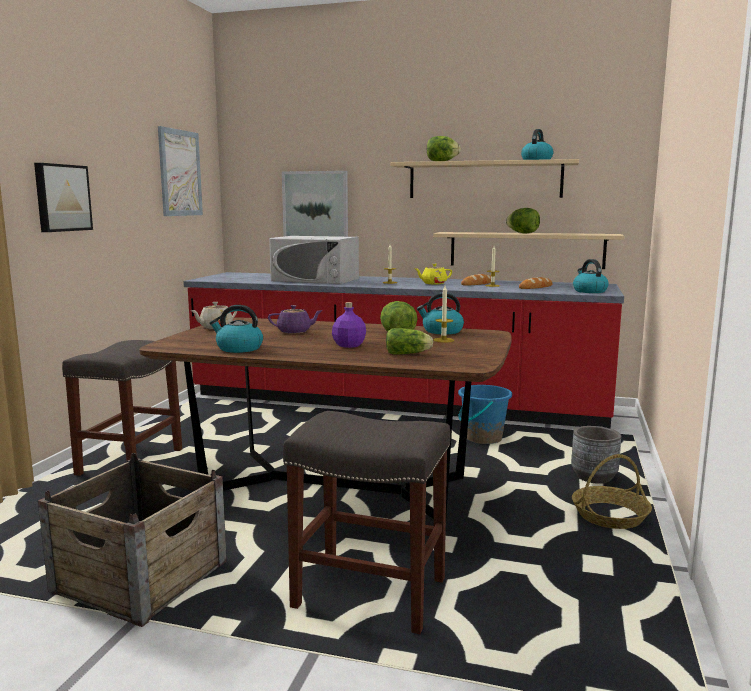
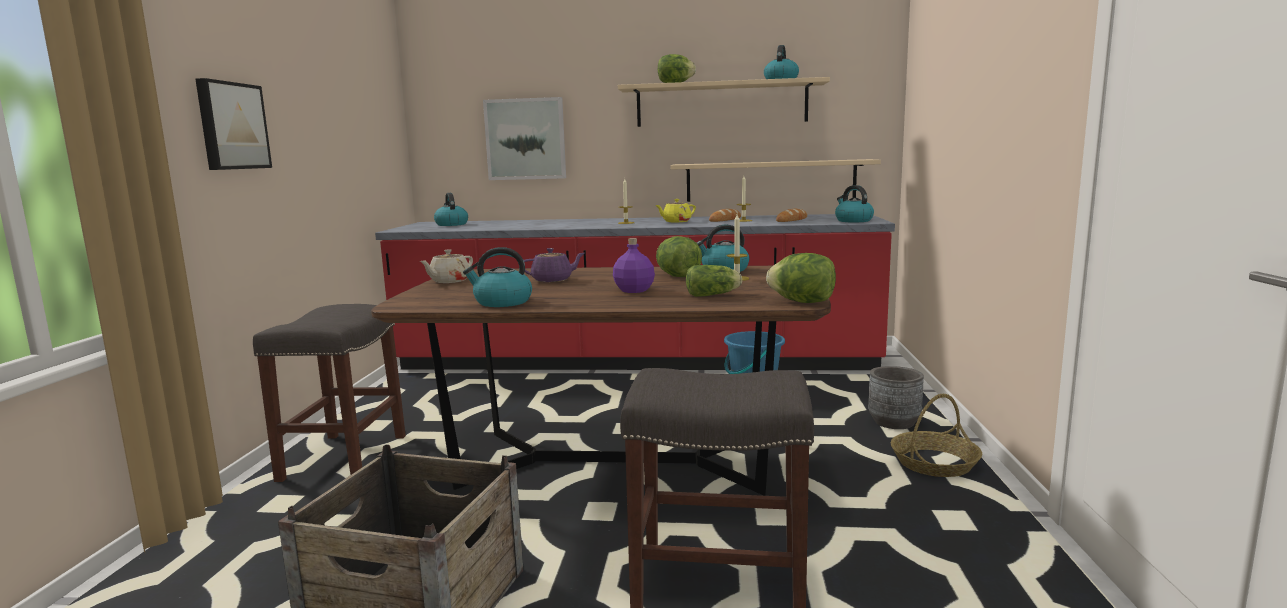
camera: 10 degrees left, 0 degrees up
(180, 173) = (363, 101): picture -> none
(248, 276) = (451, 224): none -> kettle
(315, 279) = (536, 224): white microwave -> none
(523, 233) = (769, 161): lettuce -> lettuce (802, 302)

